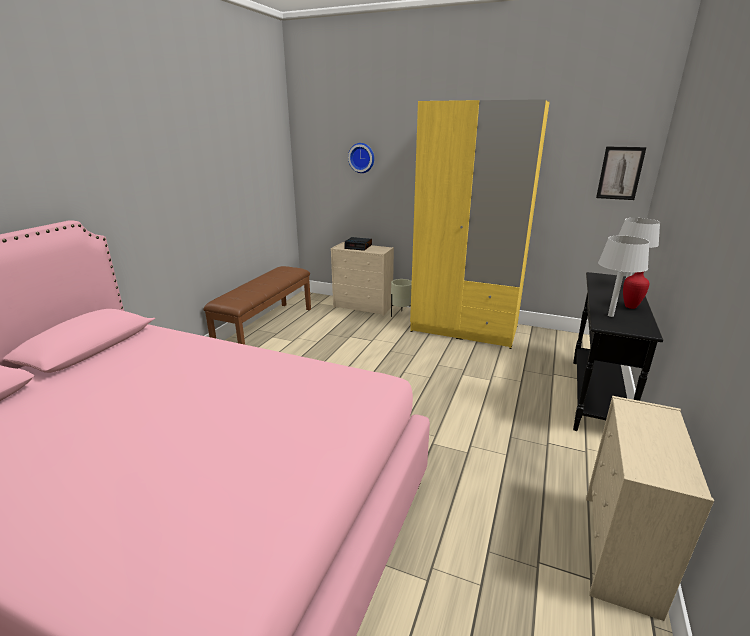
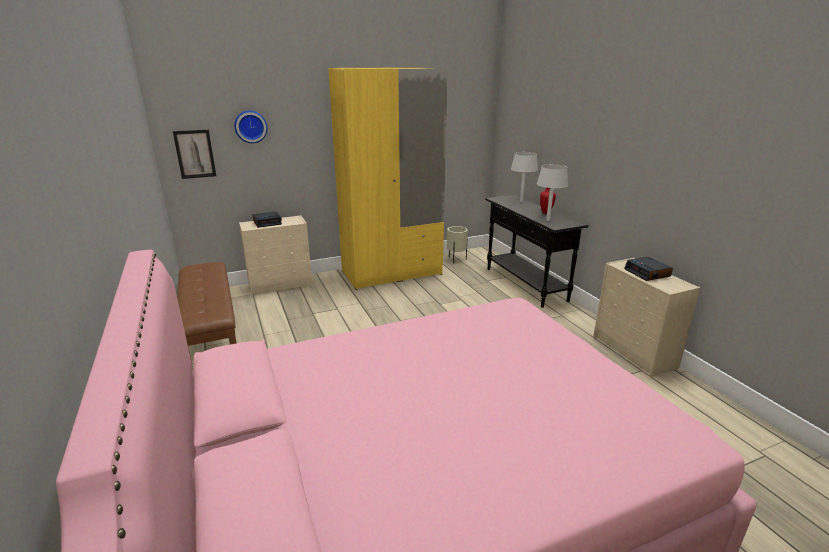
camera: 45 degrees left, 0 degrees up
(401, 315) = (327, 280): beige planter -> beige planter (456, 260)
(620, 173) = (474, 121): picture -> picture (195, 154)
(653, 436) = (647, 273): none -> alarm clock

